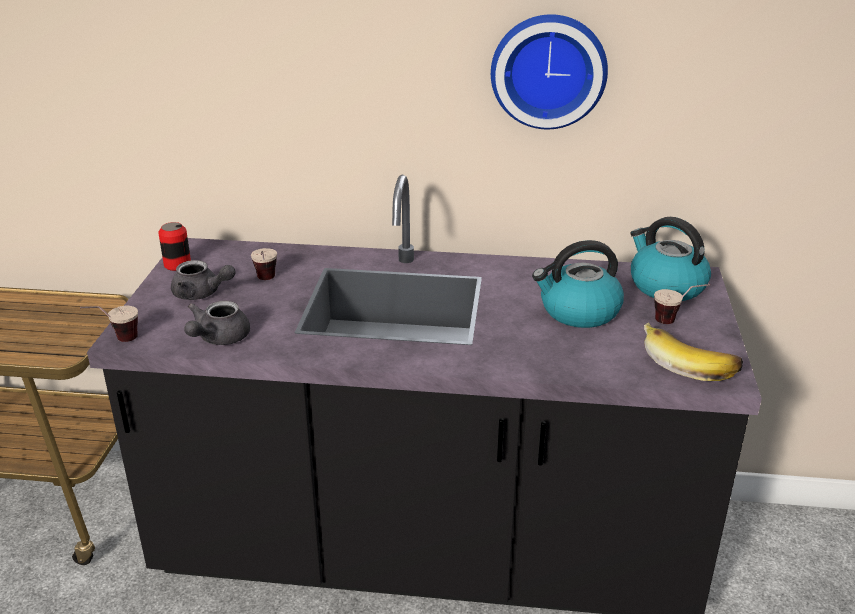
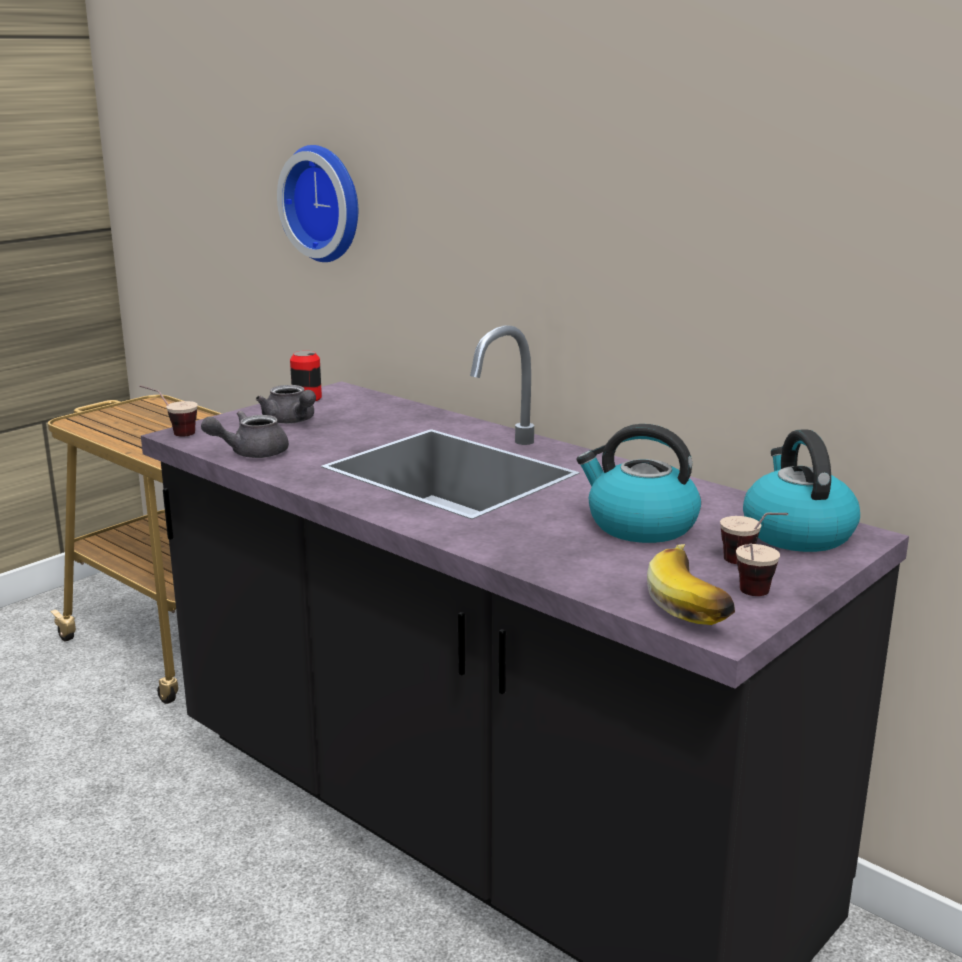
camera: 35 degrees right, 10 degrees down
(266, 281) = (360, 426): cup -> cup (749, 598)
(548, 70) = (699, 217): wall clock -> wall clock (326, 203)

